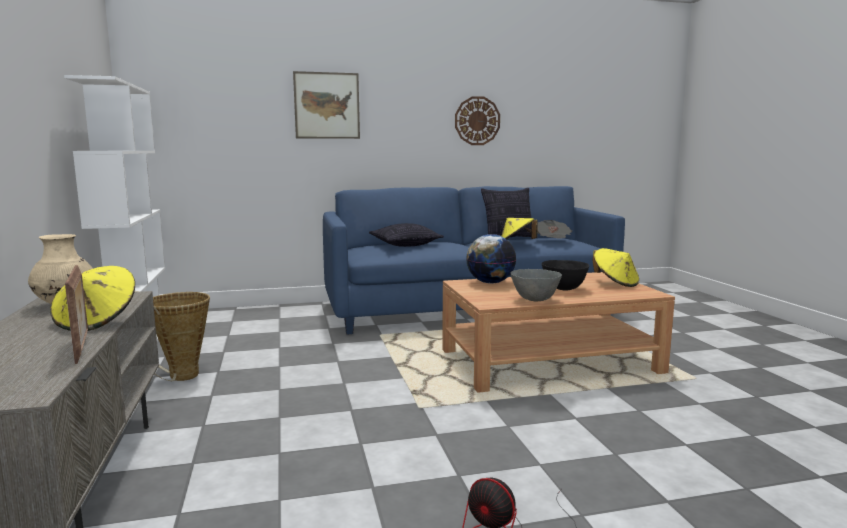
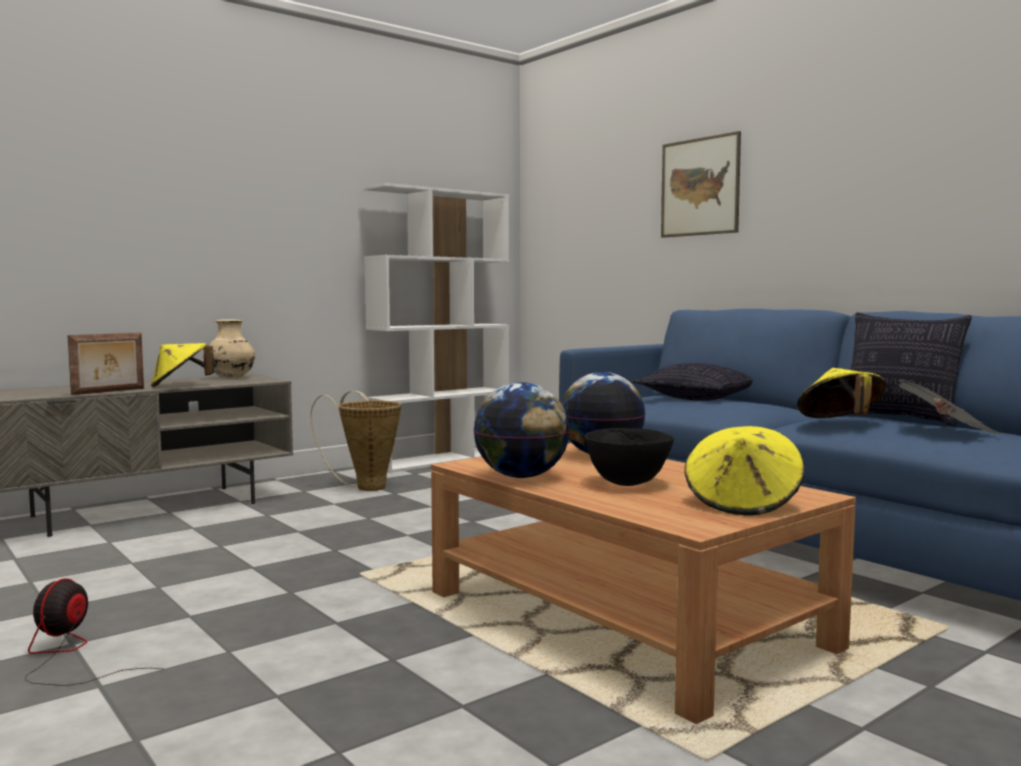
camera: 65 degrees right, 5 degrees down
(477, 121) = (939, 182): wall clock -> none
(535, 300) = (521, 477): grey bowl -> globe

